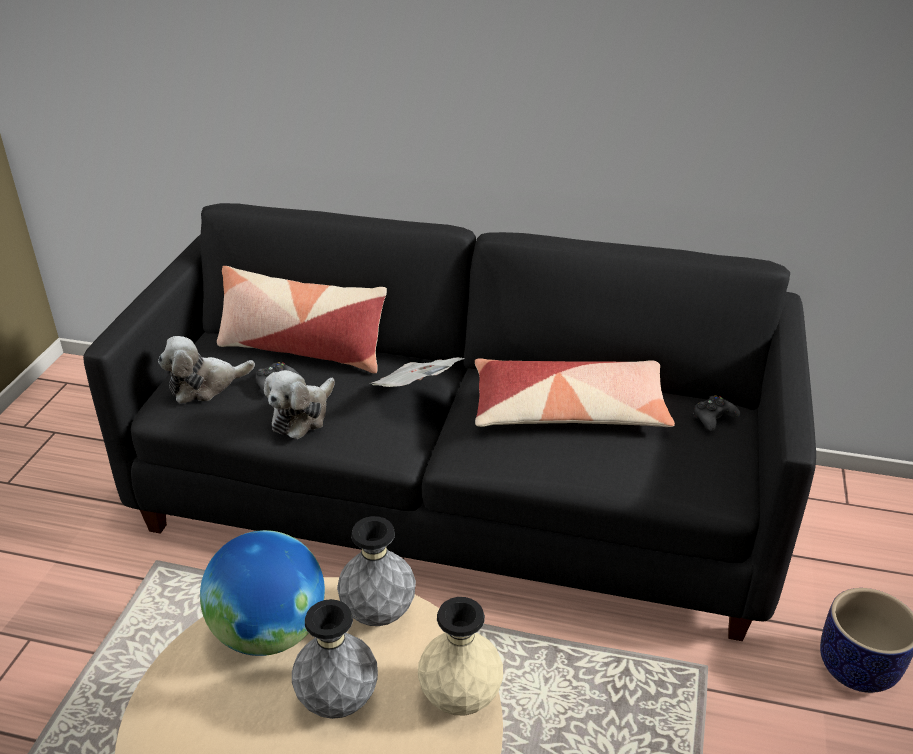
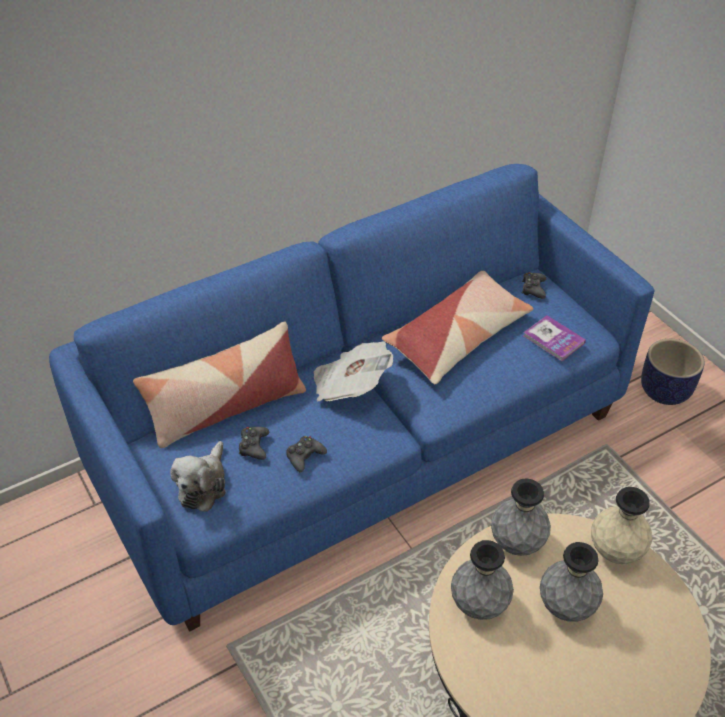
camera: 45 degrees left, 10 degrees up
(269, 633) = (479, 605): globe -> grey vase
(302, 416) = (304, 456): plush toy -> black game controller
(458, 497) = (362, 444): black sofa -> blue sofa
(667, 469) = (553, 339): none -> book

